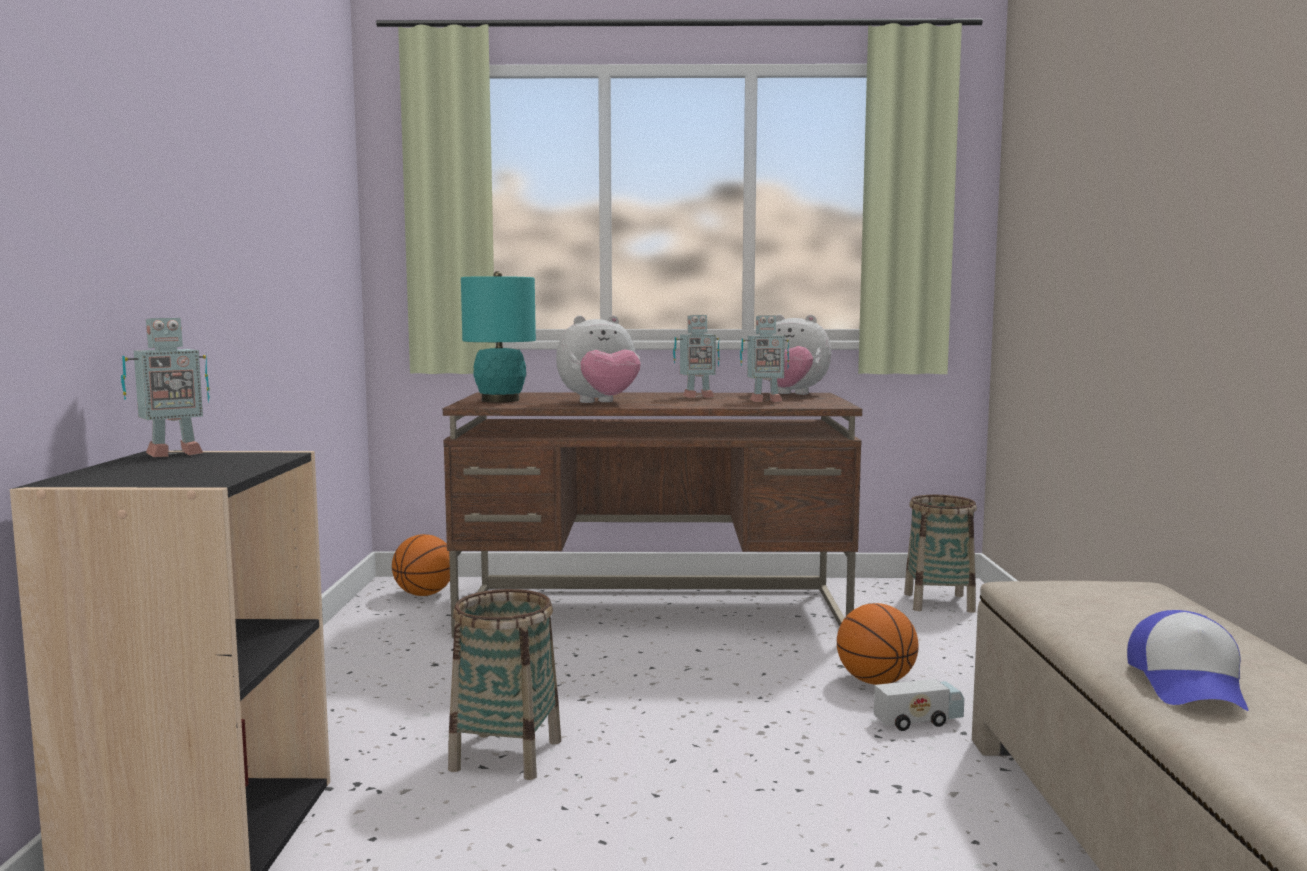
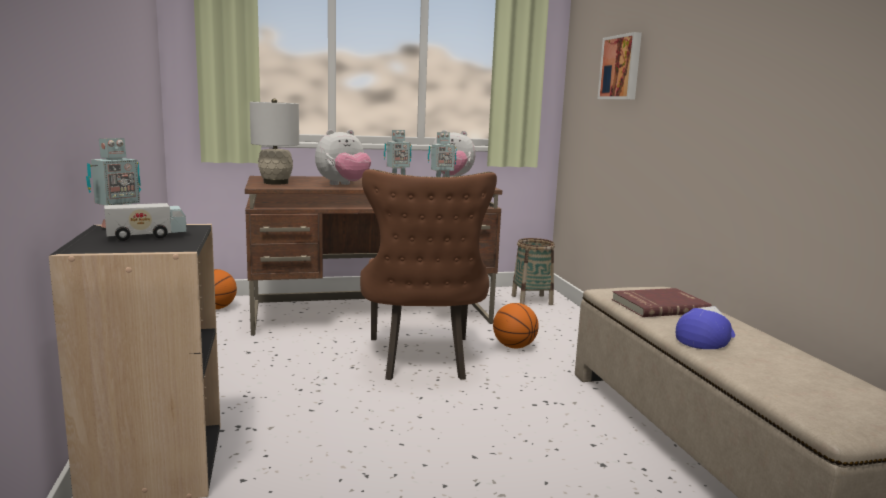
camera: 15 degrees left, 5 degrees up
(500, 400) = (276, 183): turquoise table lamp -> white table lamp
(506, 755) = (322, 402): basket -> none
(704, 693) = (422, 359): none -> brown chair
(918, 721) = (544, 366): toy truck -> toy truck (147, 236)
(1078, 191) = (621, 67): none -> picture
(1115, 616) = (658, 305): none -> red book
(1188, 684) = (705, 338): cap -> cap turned 135 degrees counterclockwise

